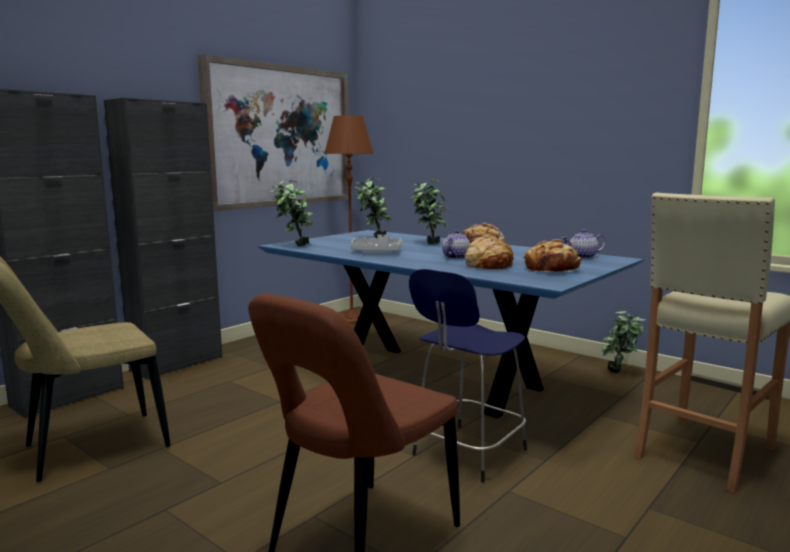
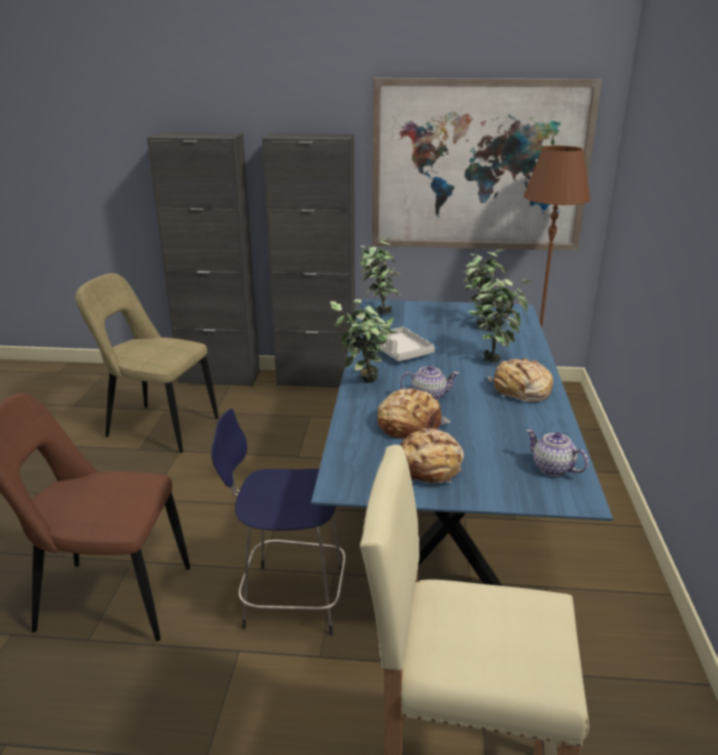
camera: 55 degrees right, 15 degrees up
(620, 374) = (644, 651): potted plant -> potted plant (363, 384)

